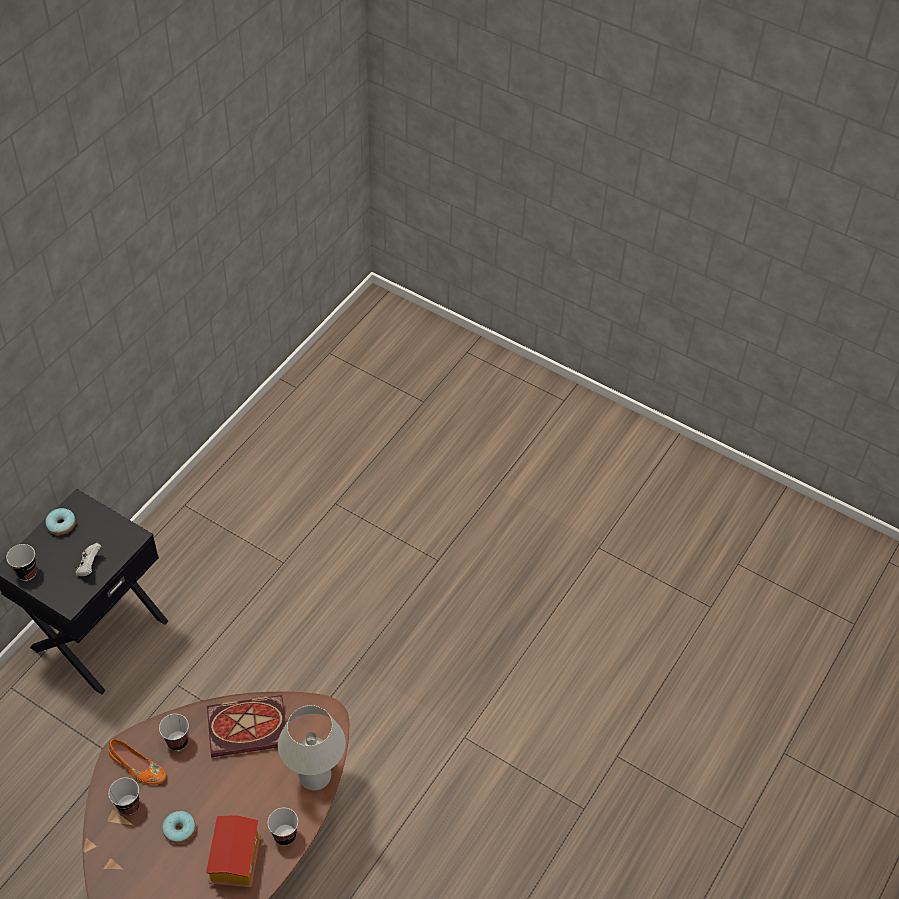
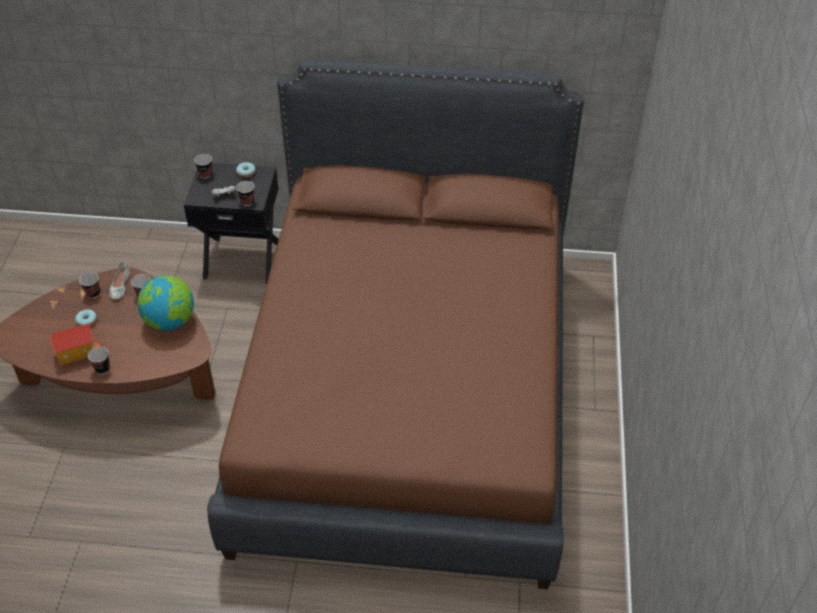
camera: 65 degrees right, 5 degrees down
(123, 545) = (247, 202): none -> cup
(137, 767) = (119, 286): orange shoe -> white shoe
(249, 726) = (170, 321): book -> globe
(315, 776) = (149, 366): white table lamp -> none
(444, 550) = (409, 393): none -> brown bed

